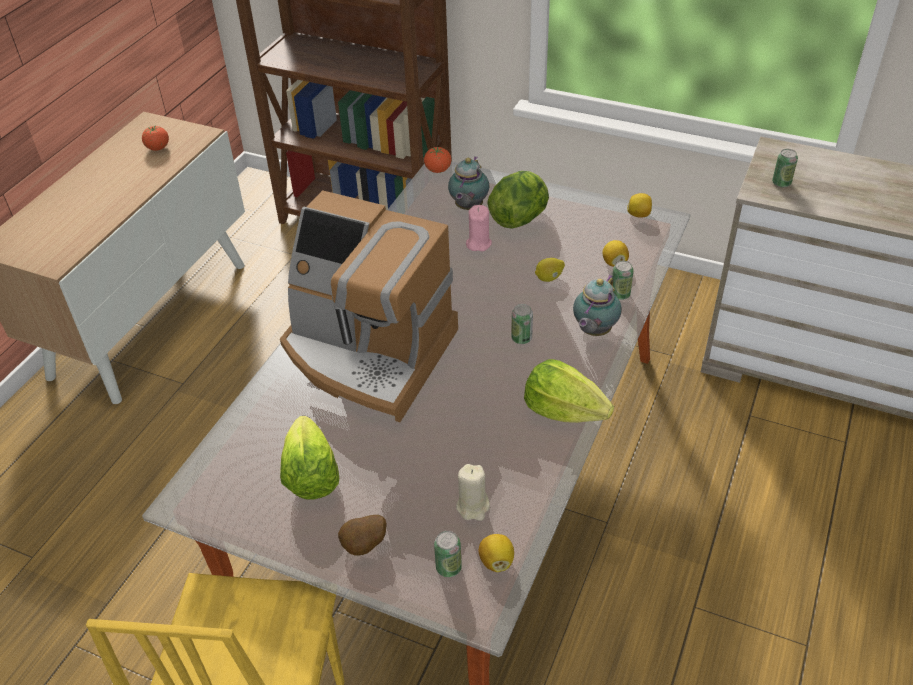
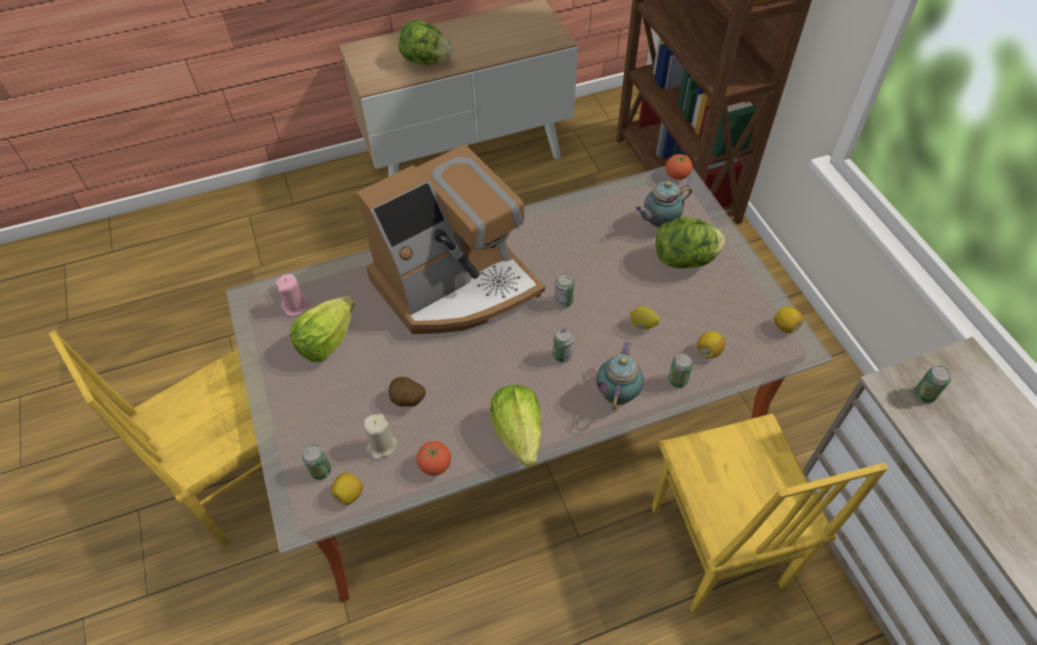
camera: 45 degrees right, 10 degrees up
(90, 215) = (426, 61): none -> lettuce
(158, 148) = (519, 34): tomato -> tomato (435, 465)
(365, 546) = (298, 413): potato -> potato (408, 401)
(368, 353) = (455, 285): coffee machine -> coffee machine turned 105 degrees counterclockwise
(471, 304) = (563, 301): none -> can
(478, 243) = (629, 258): pink candle -> pink candle (296, 306)
(593, 331) = (618, 393): teapot -> teapot turned 120 degrees clockwise
(702, 446) = (714, 548): none -> yellow chair

